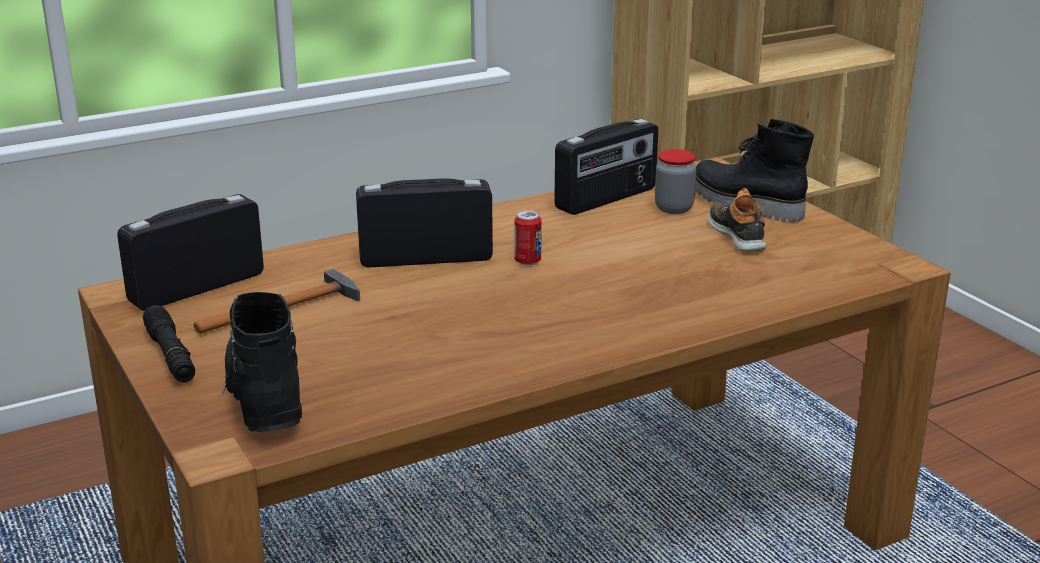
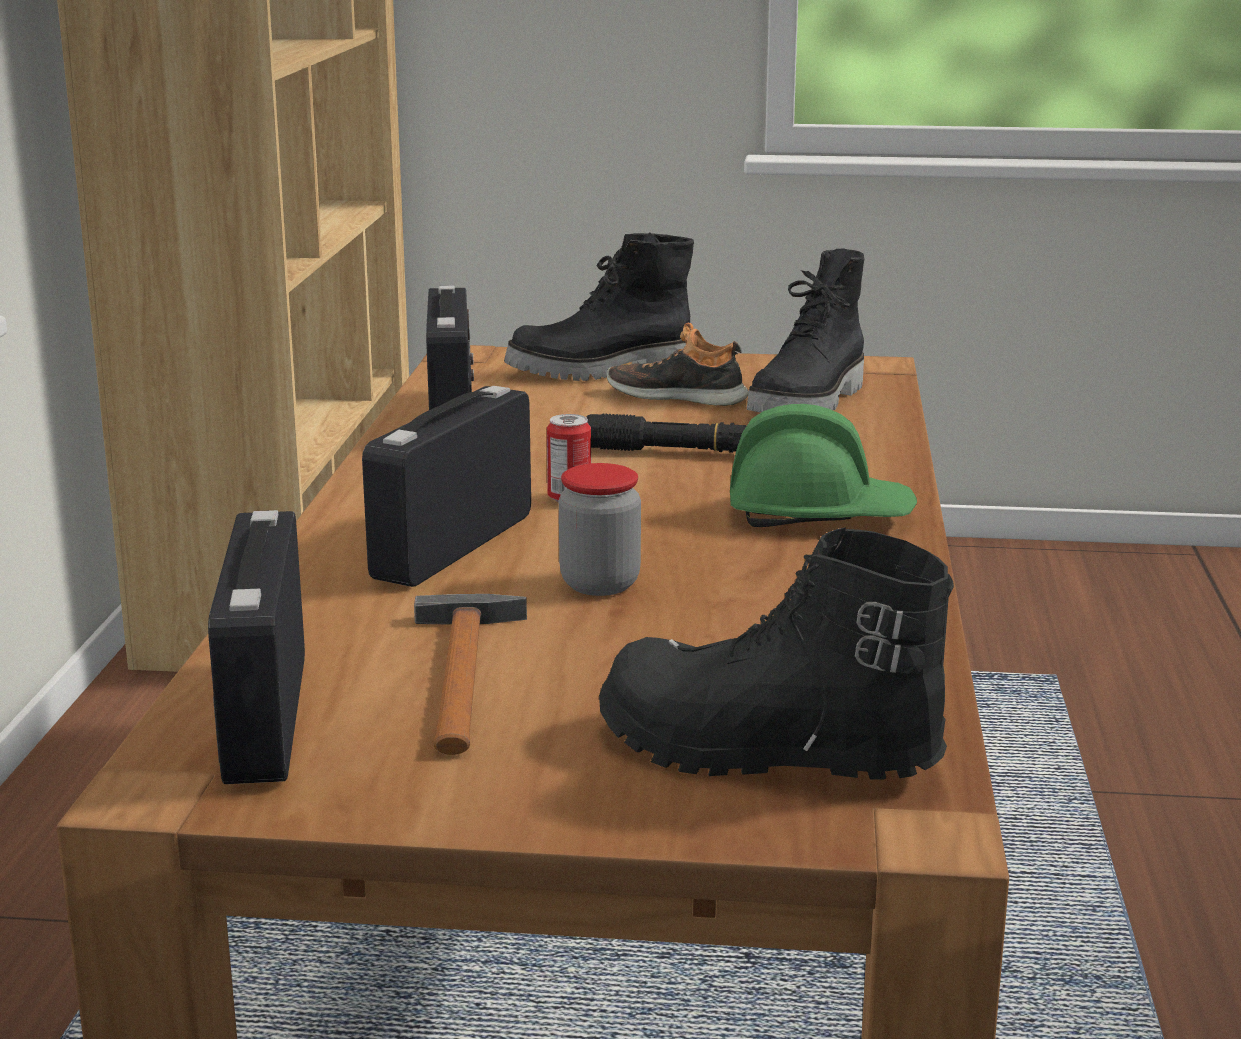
camera: 55 degrees left, 5 degrees down
(170, 355) = (504, 796): black flashlight -> black flashlight (676, 452)
(595, 325) = (818, 516): none -> green hard hat
(673, 208) = (547, 399): jar -> jar (600, 584)
(791, 270) = (810, 403): none -> black boot

